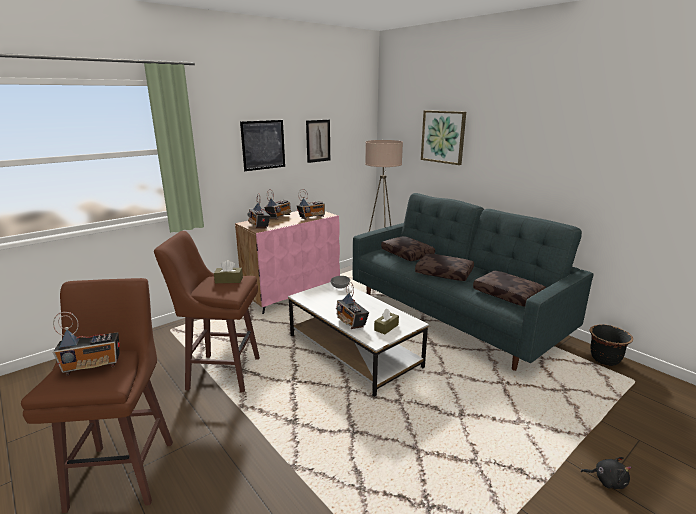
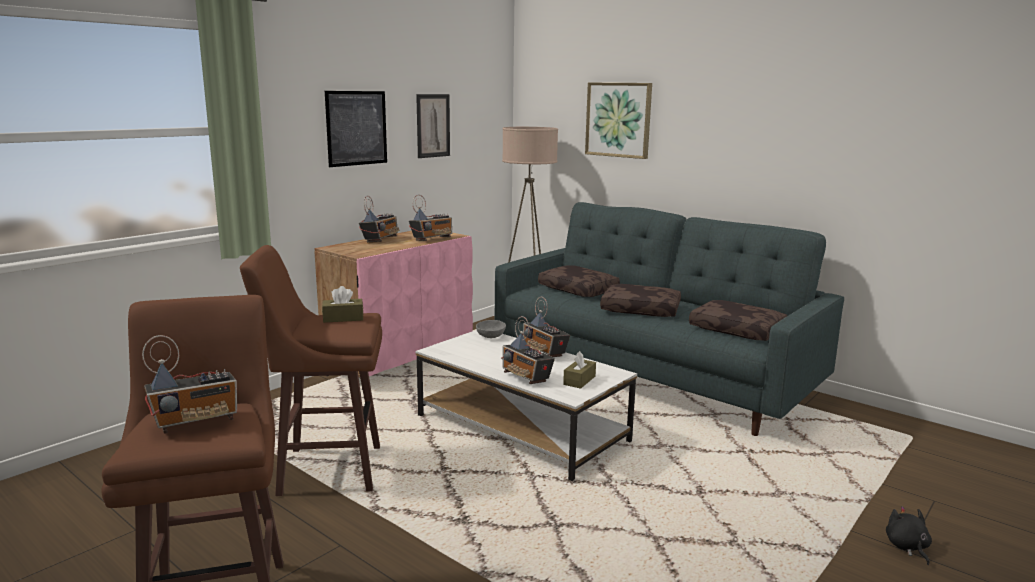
camera: 10 degrees left, 5 degrees down
(259, 226) = (356, 250): radio -> radio (544, 352)
(604, 360) = (868, 416): black planter -> none
(607, 480) = (907, 547): black plush toy -> black plush toy turned 105 degrees counterclockwise

